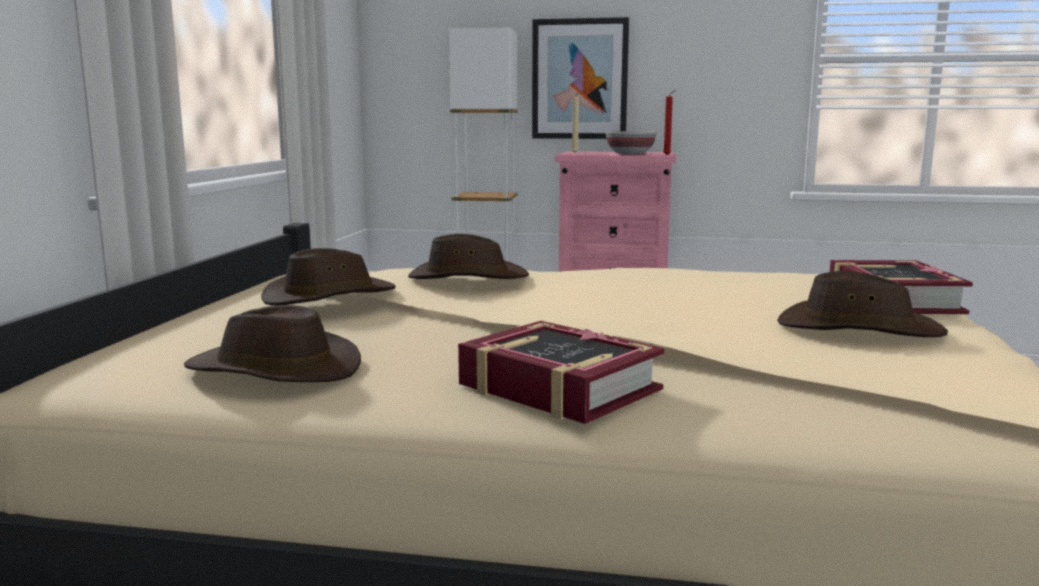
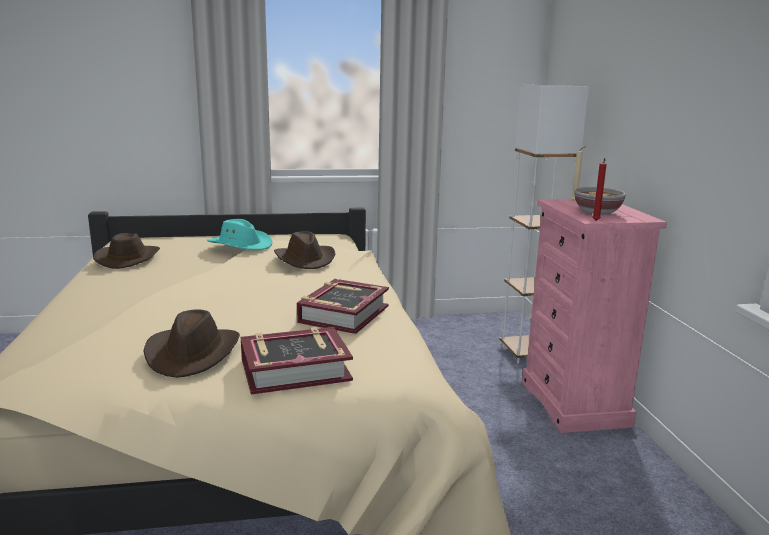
camera: 70 degrees right, 5 degrees up
(329, 296) = (241, 244): brown hat -> turquoise hat
(558, 388) = (96, 299): book -> book (343, 314)
(579, 79) = (627, 133): picture -> none

